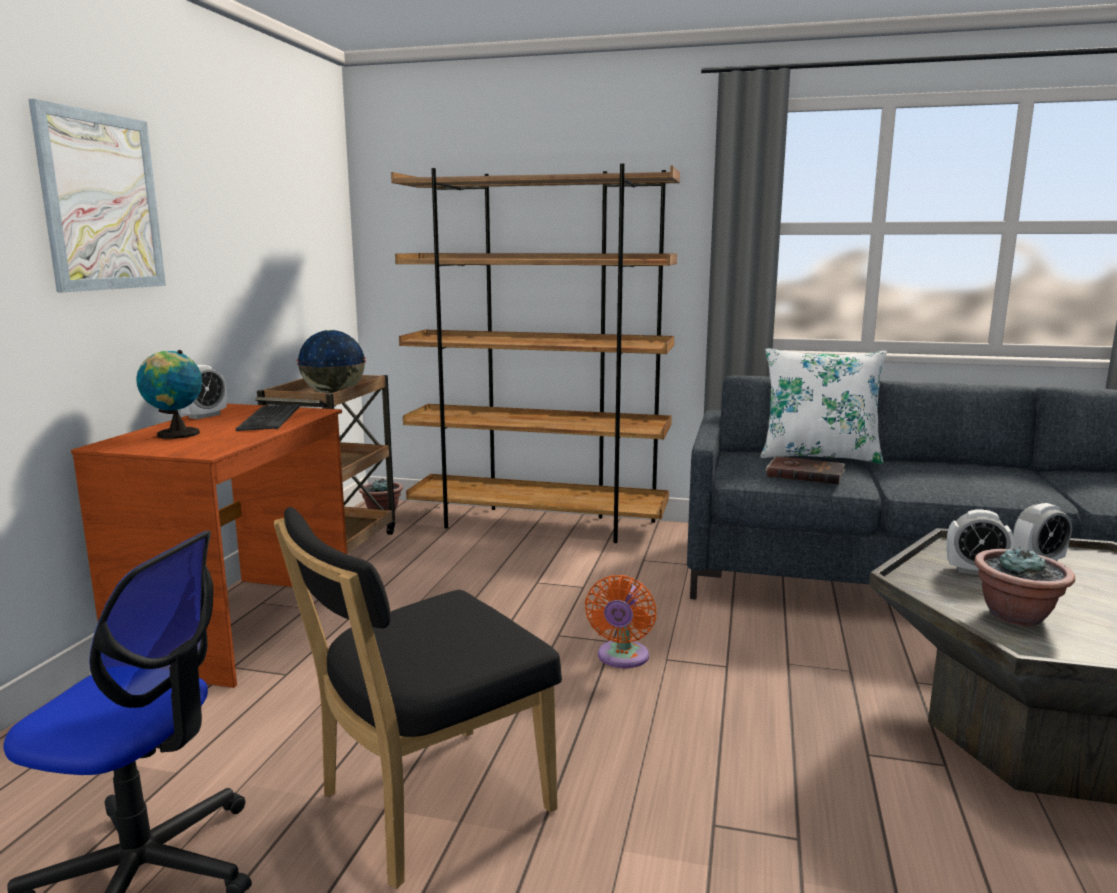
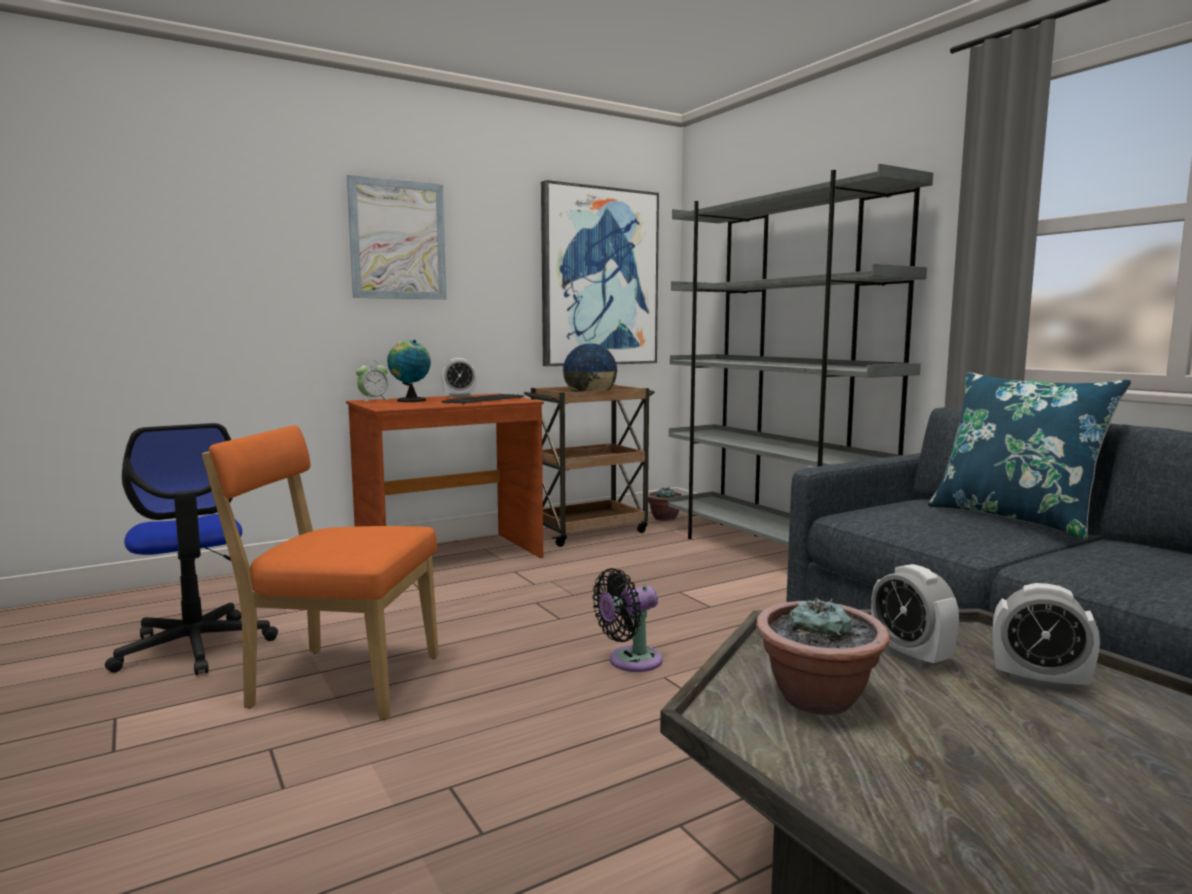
camera: 45 degrees right, 5 degrees down
(112, 441) = (373, 400): none -> alarm clock
(295, 246) = (599, 277): none -> picture
(426, 806) = (338, 681): black chair -> orange chair
(538, 523) = (772, 554): brown bookcase -> grey bookcase
(622, 658) = (630, 661): orange fan -> black fan
(805, 473) = (933, 525): brown book -> none
(819, 456) = (1015, 518): white pillow -> blue pillow

